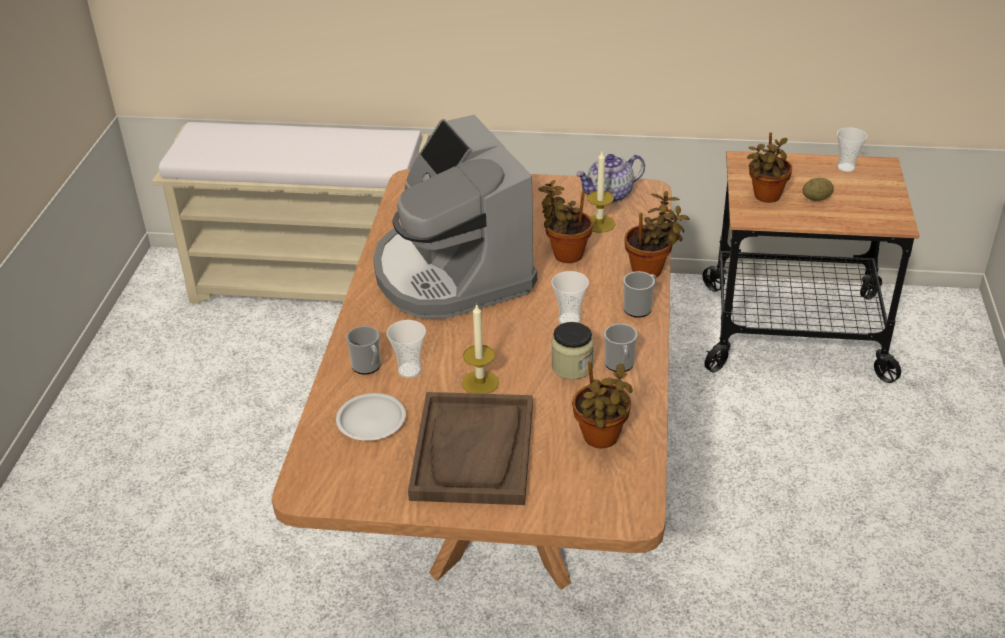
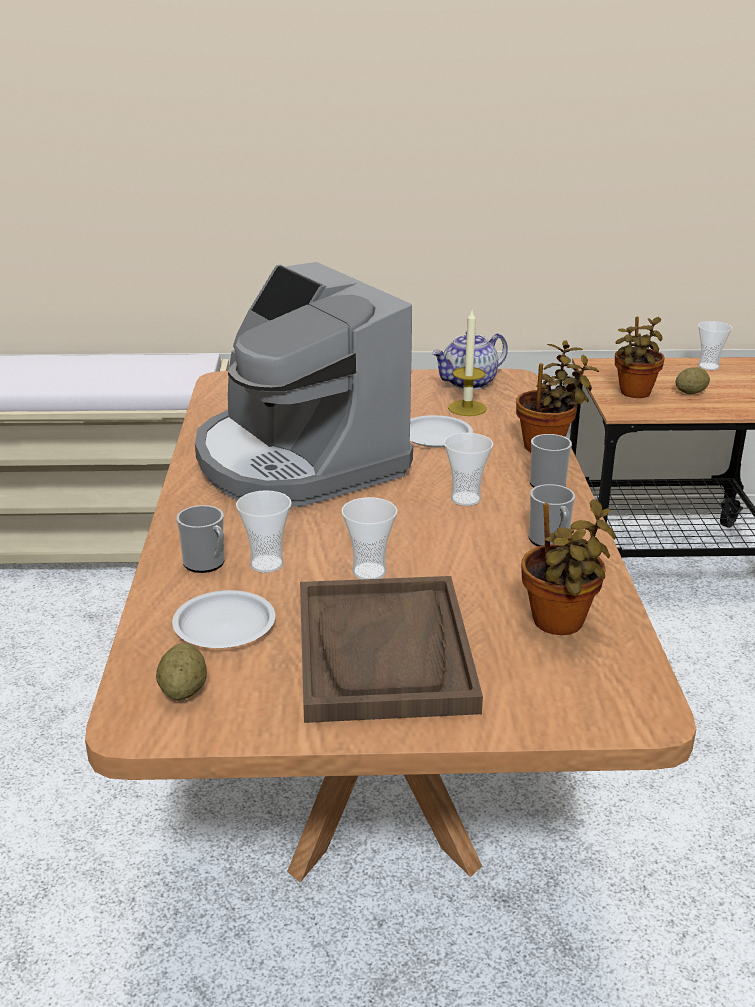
camera: 10 degrees left, 10 degrees down
(337, 470) = (183, 691): none -> potato
(480, 383) = (369, 572): candle -> cup
(565, 254) = (435, 437): potted plant -> white plate
(572, 367) = (488, 547): jar -> none

